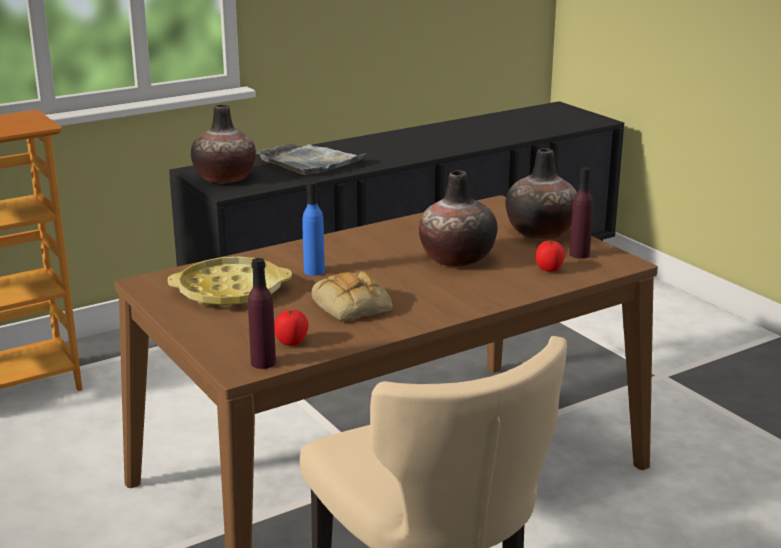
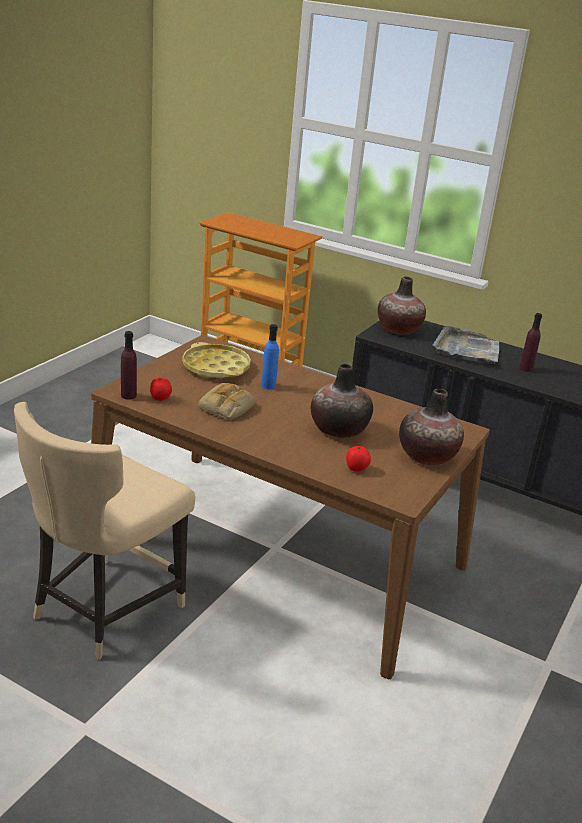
camera: 60 degrees right, 5 degrees up
(579, 254) = (399, 478): purple bottle -> purple bottle (526, 368)

